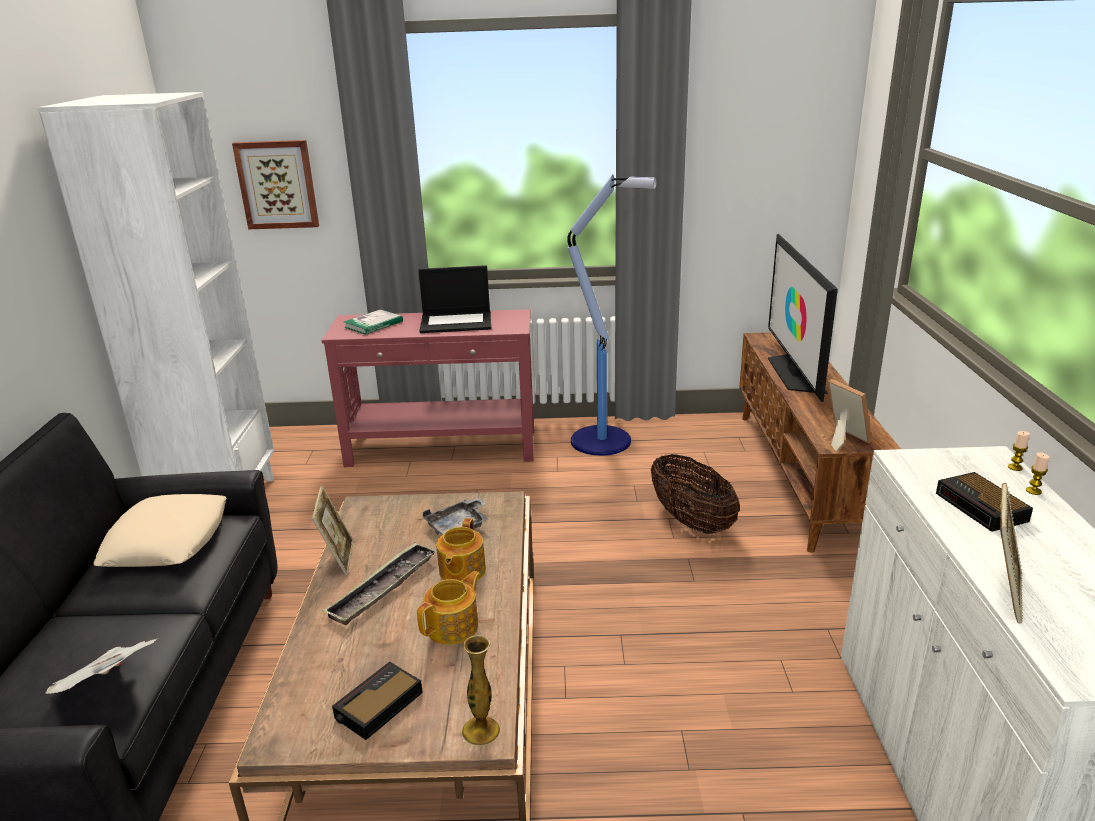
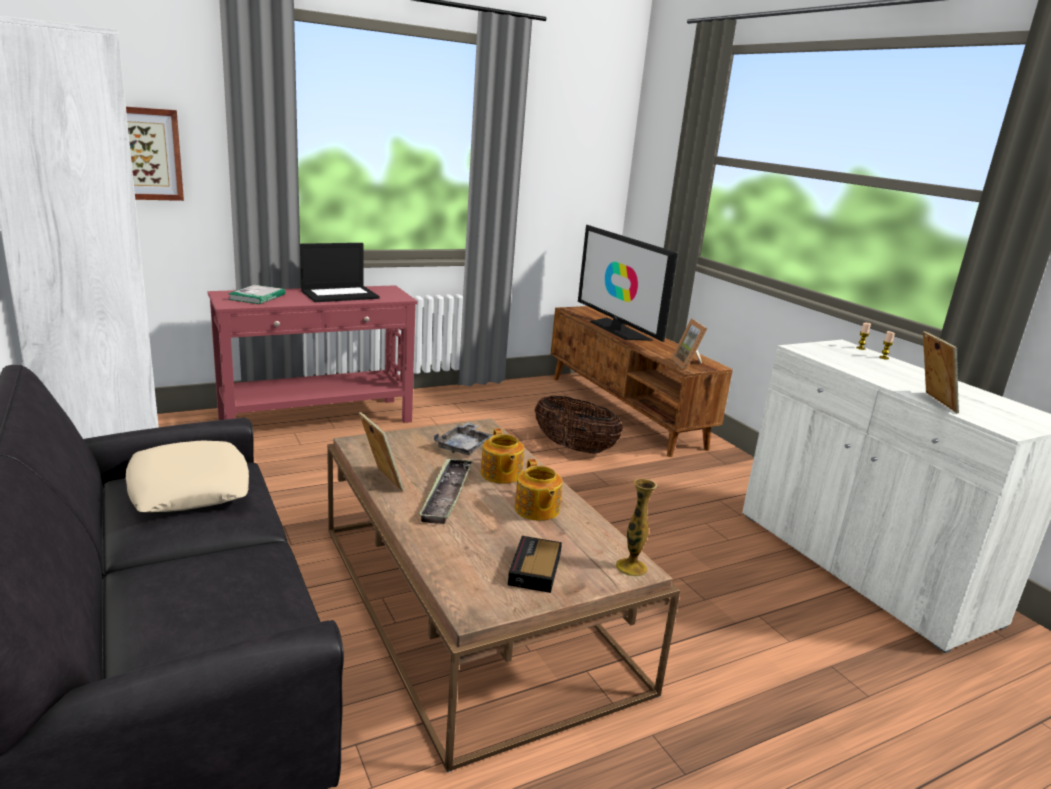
camera: 30 degrees left, 5 degrees down
(110, 685) = (272, 602): newspaper -> none
(454, 627) = (536, 510): teapot -> teapot turned 150 degrees clockwise
(603, 441) = (459, 402): floor lamp -> none
(841, 438) = (689, 364): picture frame -> picture frame turned 135 degrees counterclockwise
(982, 508) = (871, 367): alarm clock -> none

